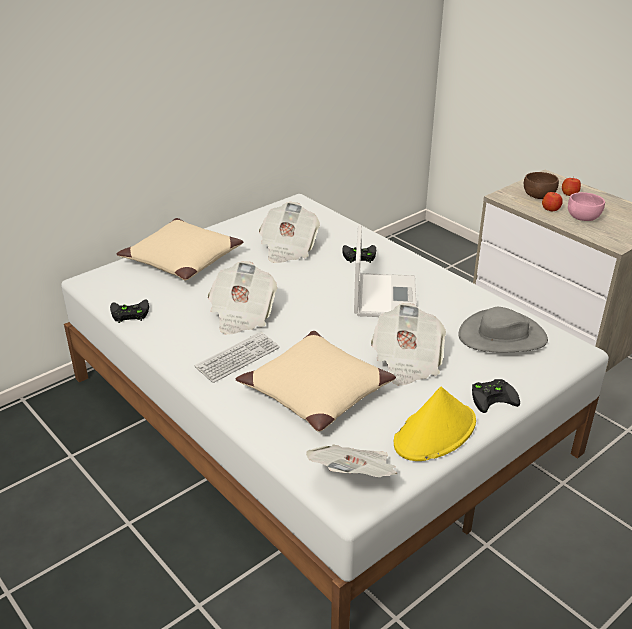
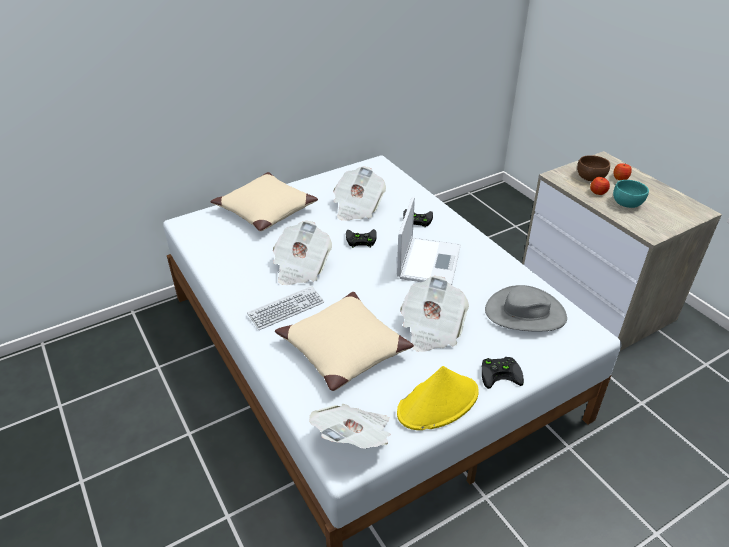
camera: 10 degrees right, 5 degrees up
(128, 314) = (208, 257): black game controller -> black game controller (360, 240)
(583, 217) = (627, 203): pink bowl -> turquoise bowl

